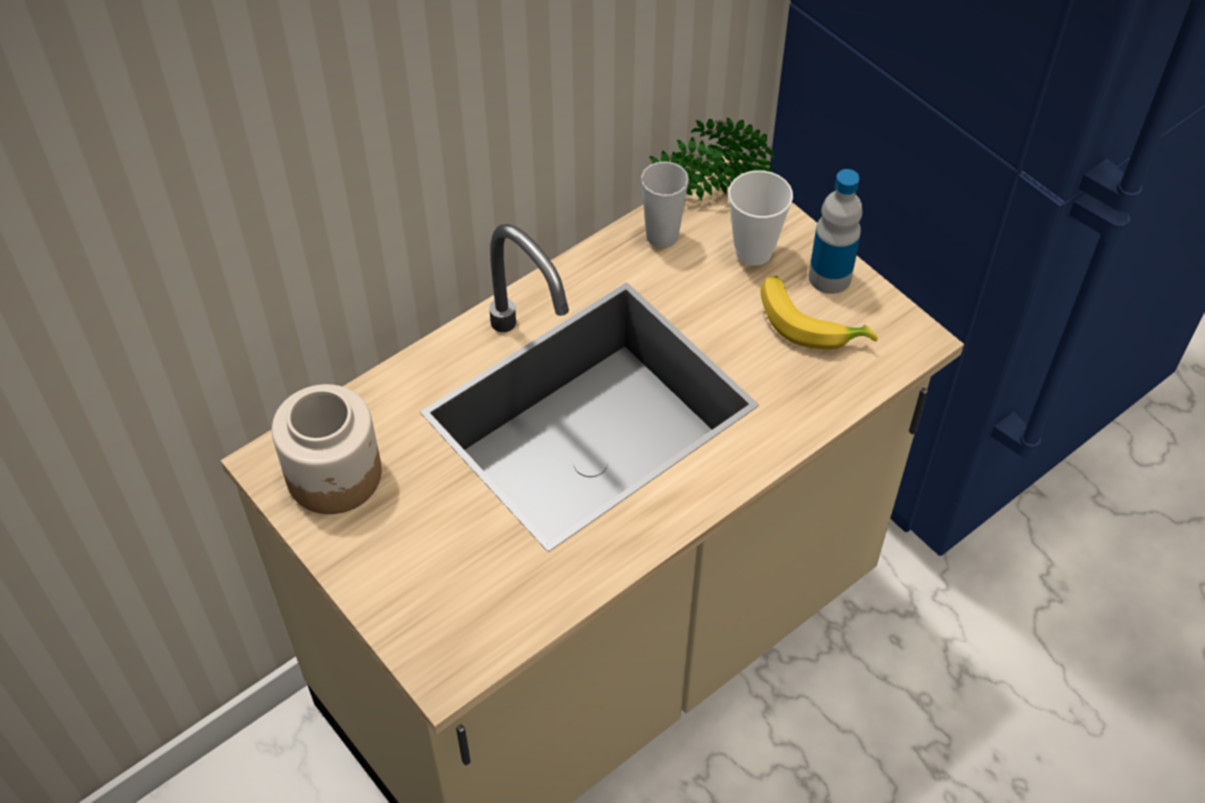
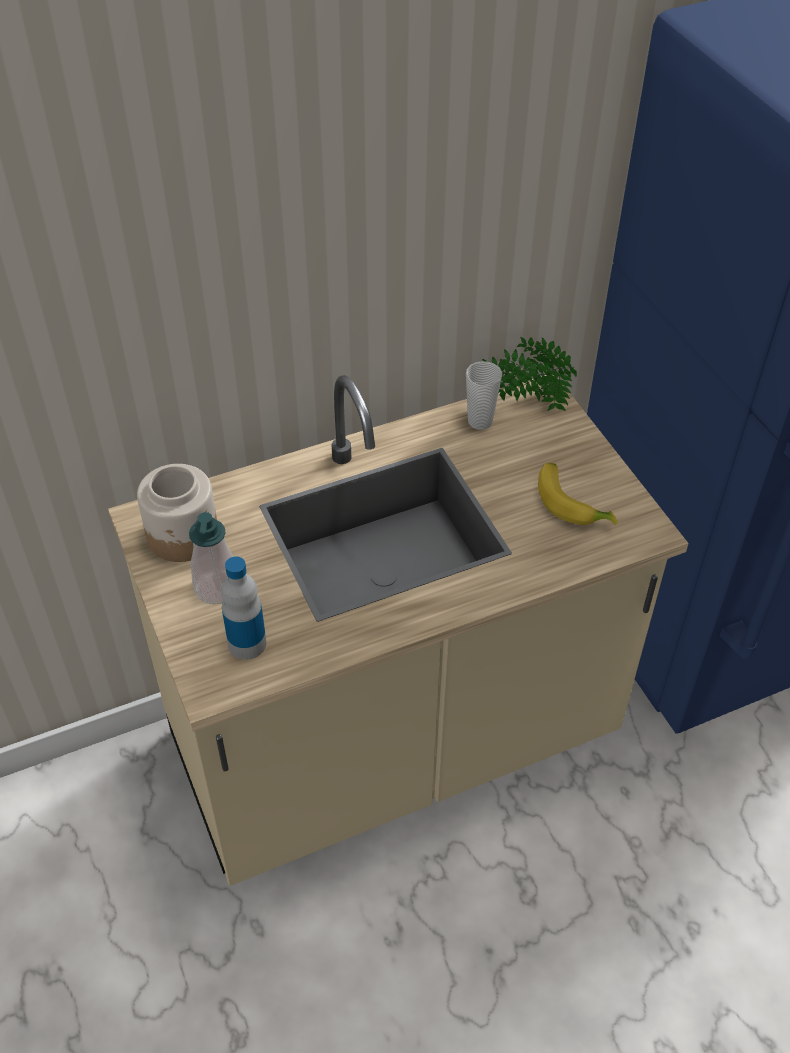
camera: 15 degrees right, 5 degrees down
(404, 537) = (217, 588): none -> soap dispenser
(753, 251) = (546, 445): cup -> none
(829, 277) = (598, 474): bottle -> bottle (247, 643)

